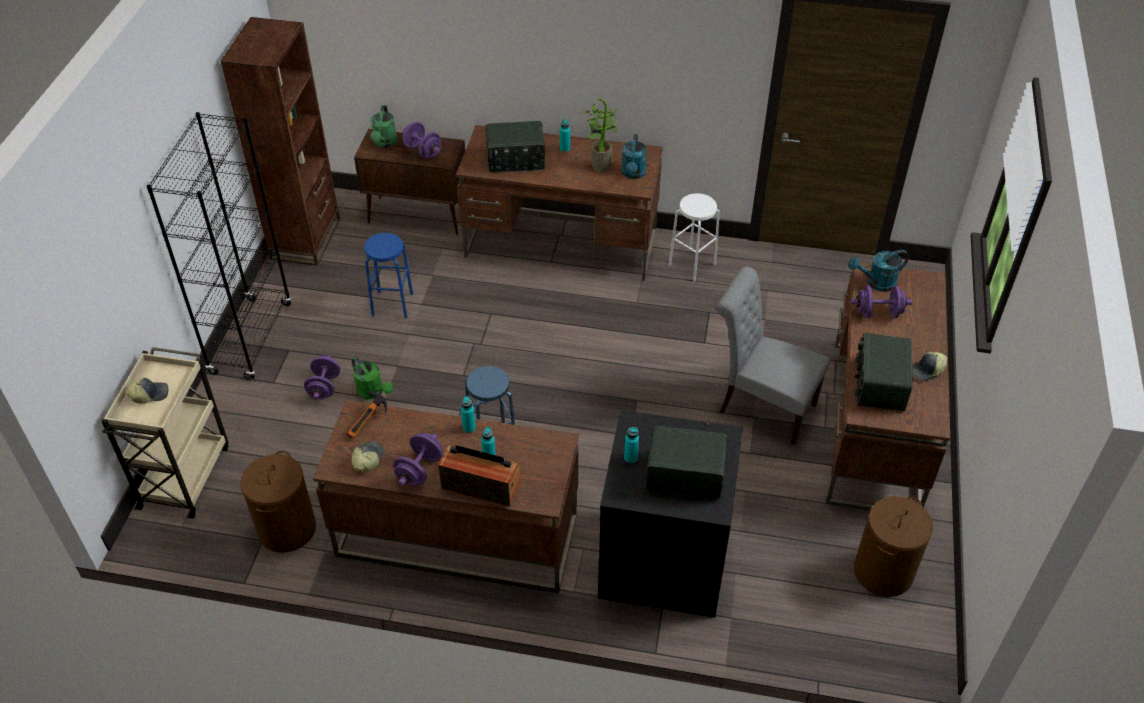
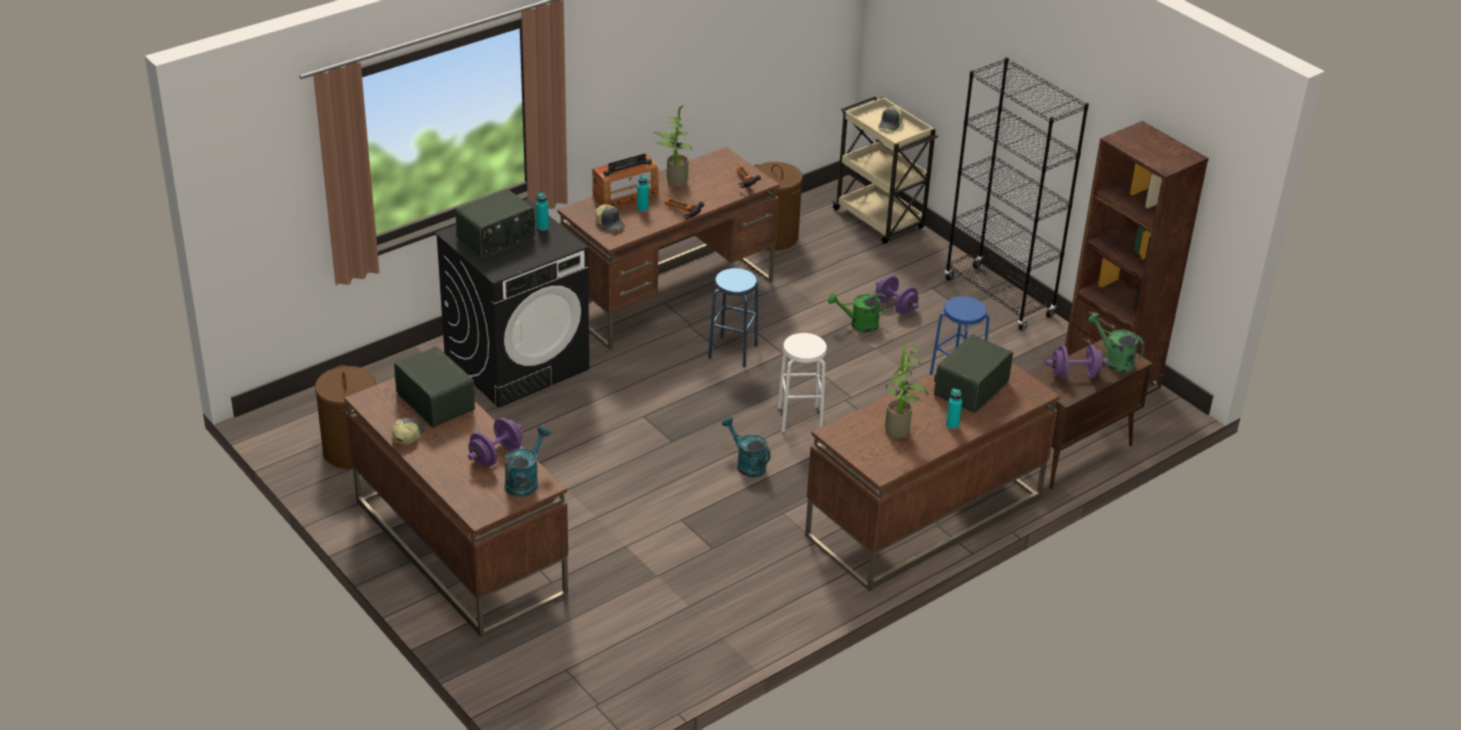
camera: 130 degrees right, 10 degrees down
(367, 459) = (712, 169): cap -> cap (610, 224)
(419, 470) = (673, 182): purple dumbbell -> potted plant
(469, 428) = (680, 214): turquoise bottle -> hammer
(633, 174) = (859, 442): turquoise watering can -> turquoise watering can (747, 464)
(692, 264) = (788, 581): white stool -> white stool (799, 419)
(761, 406) = (570, 501): grey chair -> none

